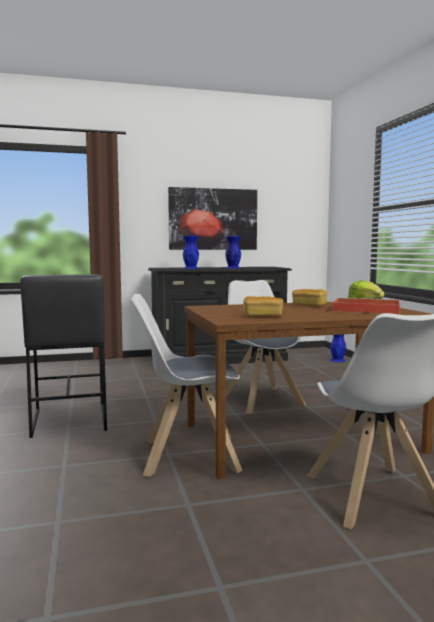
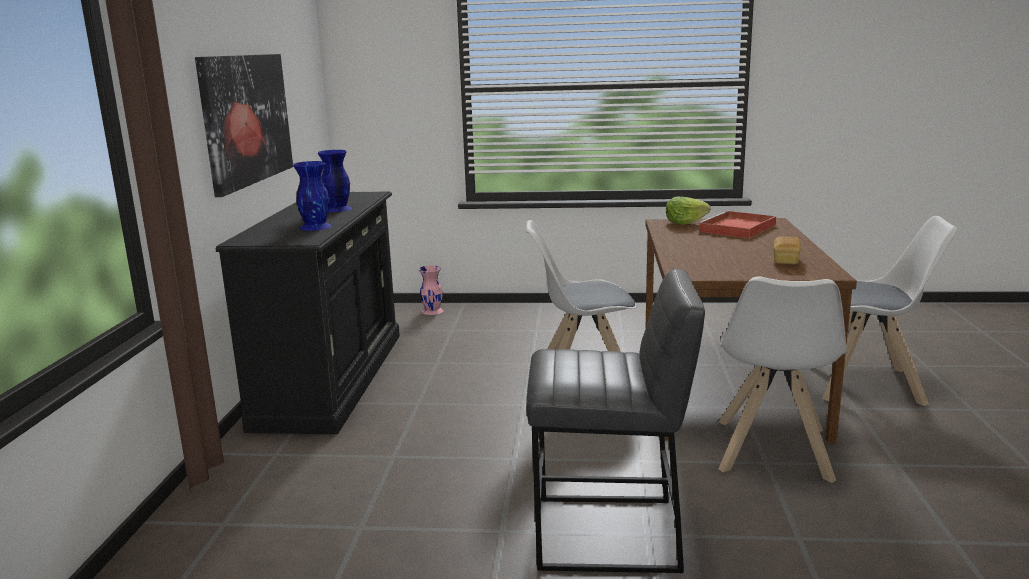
camera: 70 degrees left, 10 degrees up
(309, 305) = (690, 238): bread -> none
(338, 360) = (432, 311): blue vase -> pink vase

